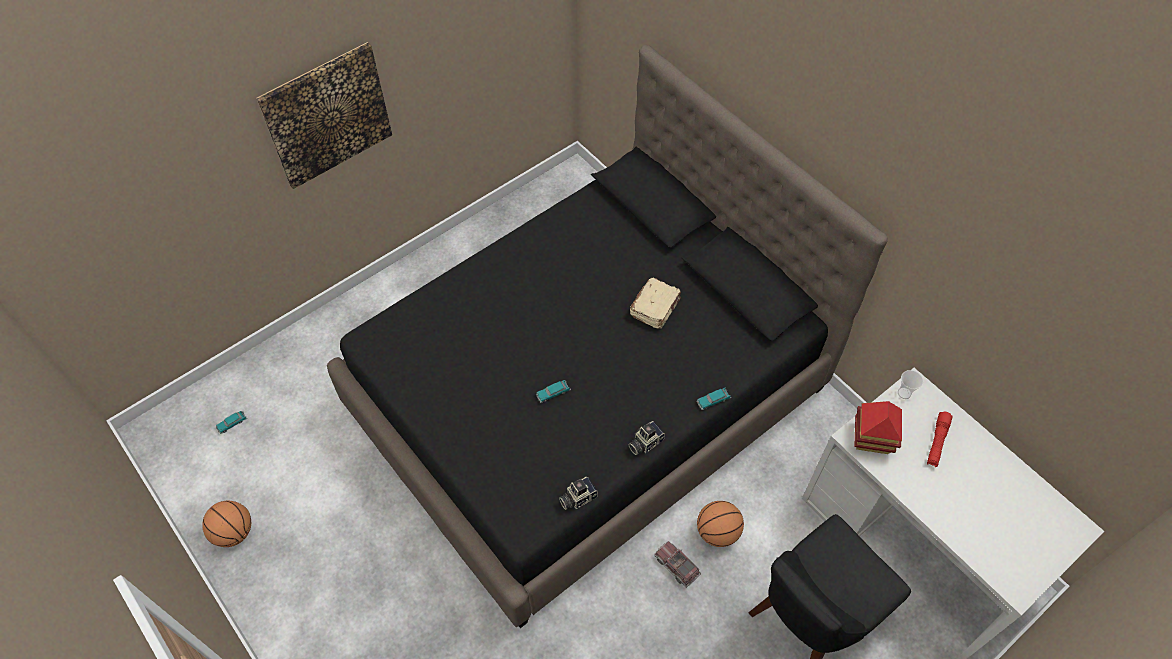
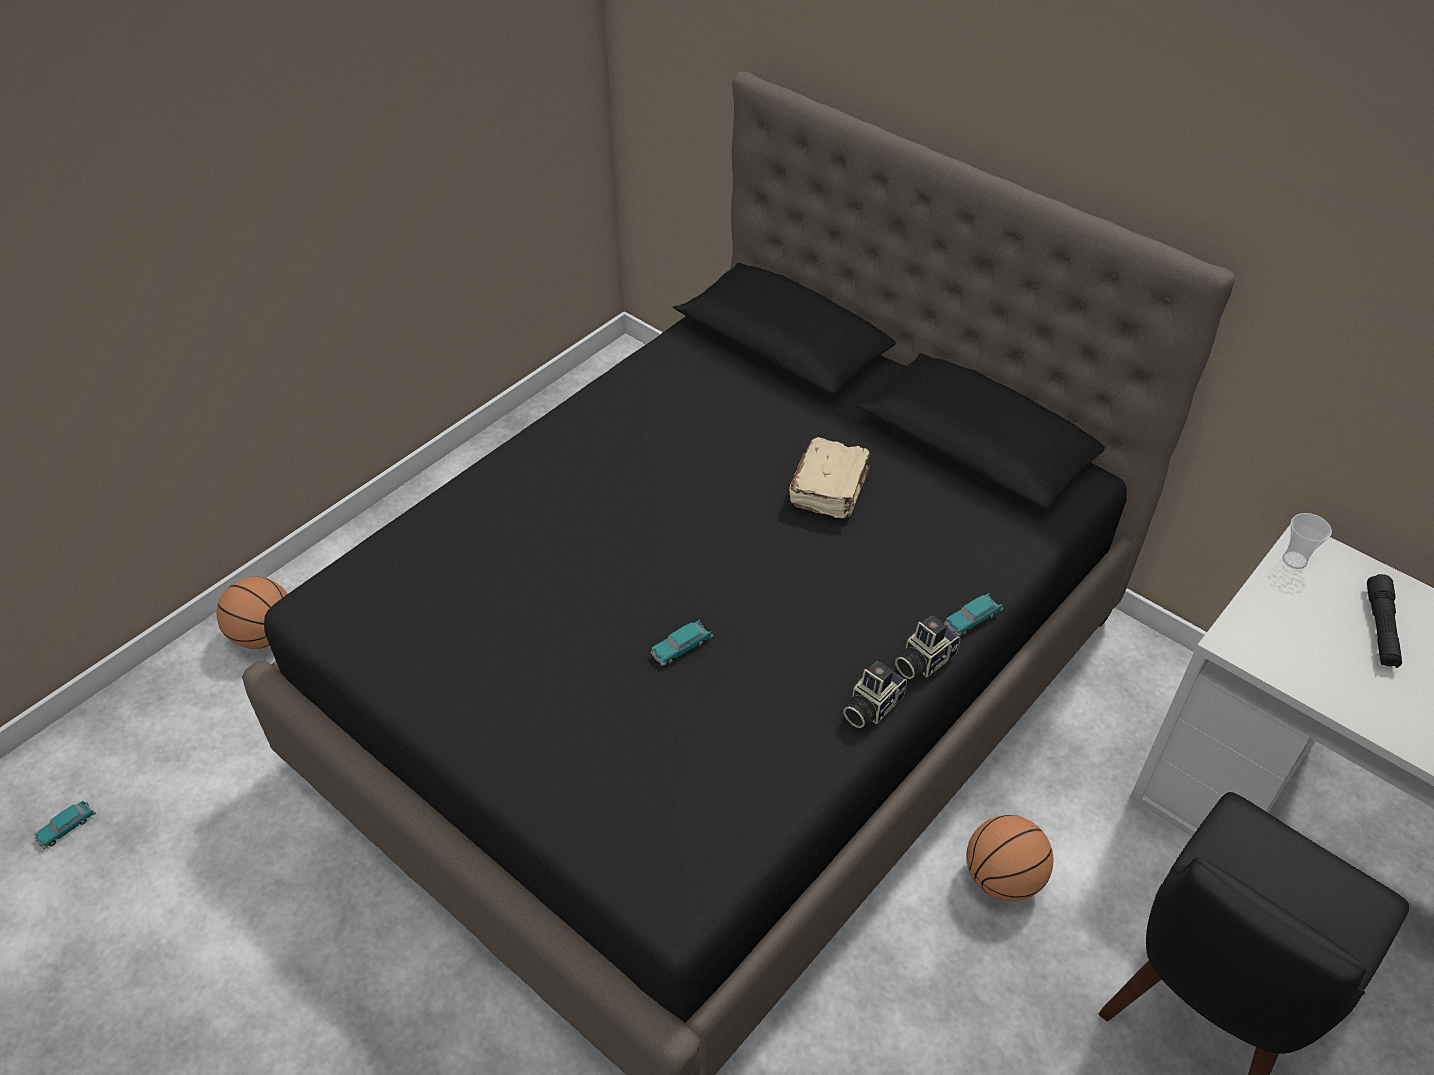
camera: 10 degrees left, 10 degrees down
(234, 532) = (80, 1031): basketball -> basketball (264, 635)
(327, 115) = (205, 218): picture -> none
(577, 497) = (769, 822): camera -> camera (922, 660)
(676, 566) = (946, 951): toy truck -> none
(871, 439) = (1269, 640): toy house -> none
(937, 442) = (1380, 628): red flashlight -> black flashlight

